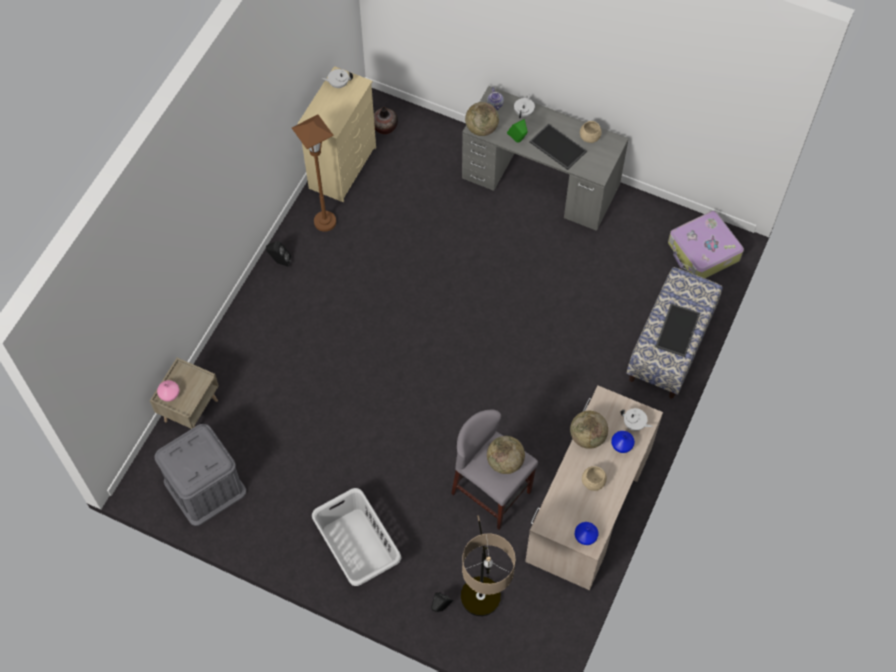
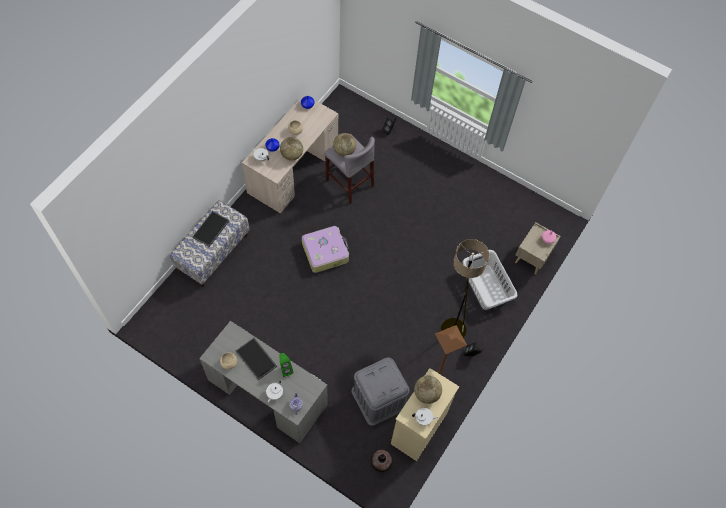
camera: 175 degrees left, 0 degrees up
(205, 486) = (521, 212): grey storage box -> grey storage box (379, 398)
(357, 547) = (432, 166): grey laundry basket -> grey laundry basket (486, 286)
(481, 129) = (311, 384): globe -> globe (426, 394)
(482, 613) = (367, 125): floor lamp -> floor lamp (453, 321)
(703, 252) = (166, 315): suitcase -> suitcase (325, 252)

